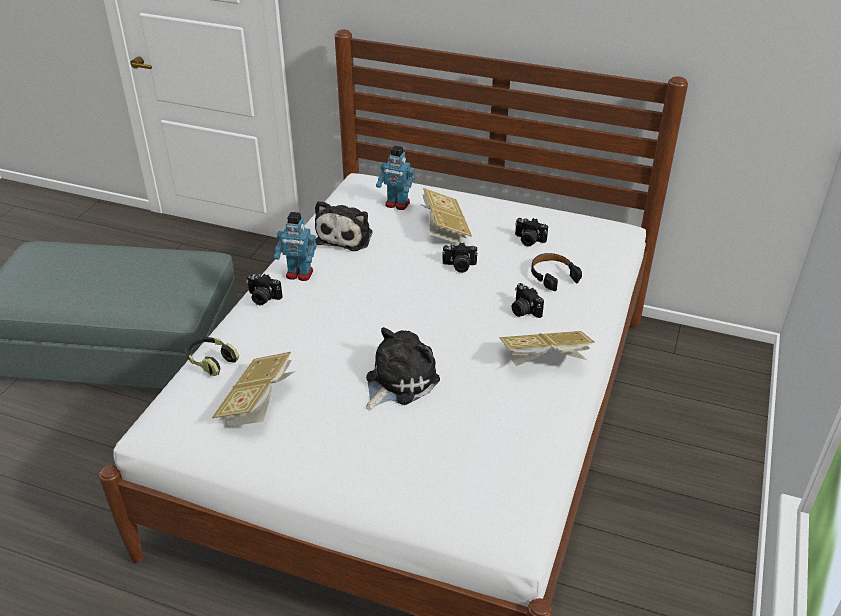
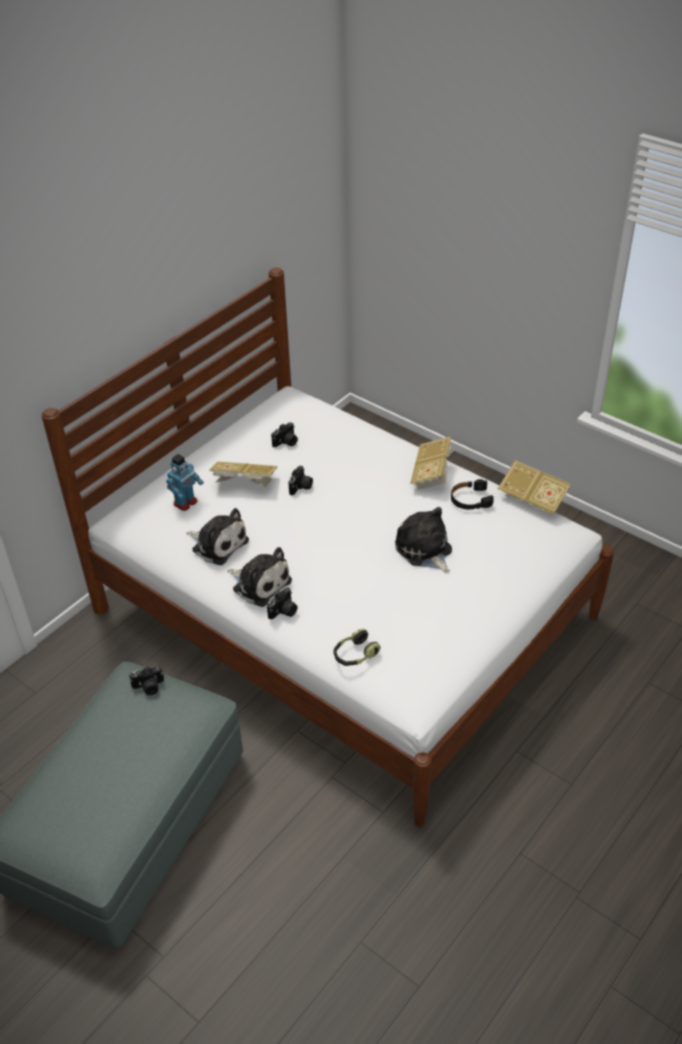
camera: 70 degrees left, 5 degrees up
(258, 404) = (420, 631): book -> book (533, 499)
(299, 274) = (260, 584): toy robot -> plush toy
(524, 310) = (372, 468): camera -> camera (148, 687)
(553, 275) = (338, 443): black headphones -> black headphones (470, 499)

